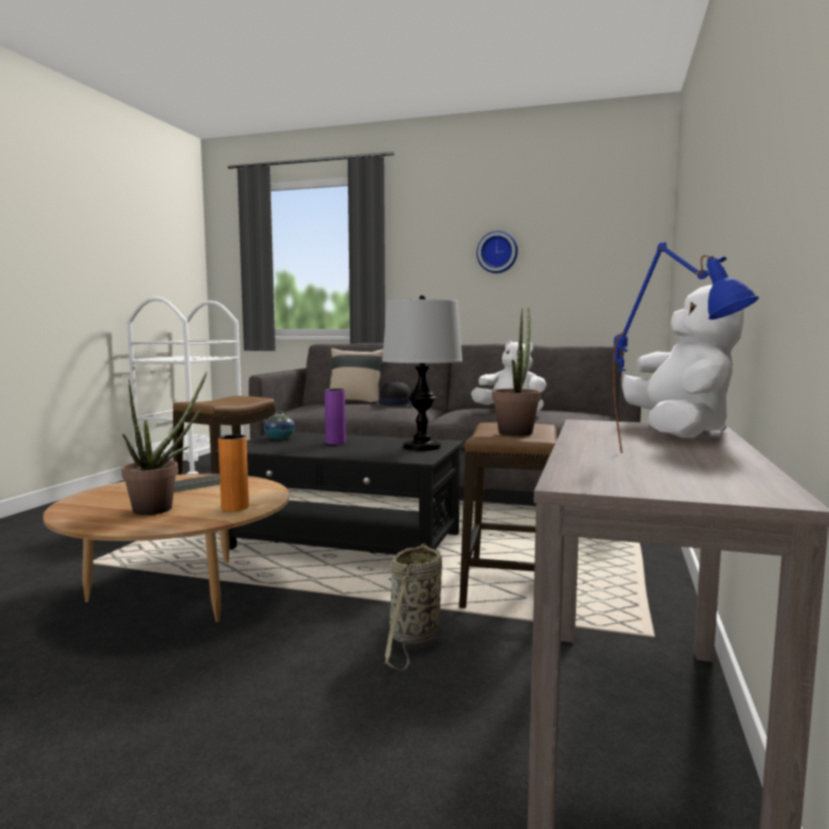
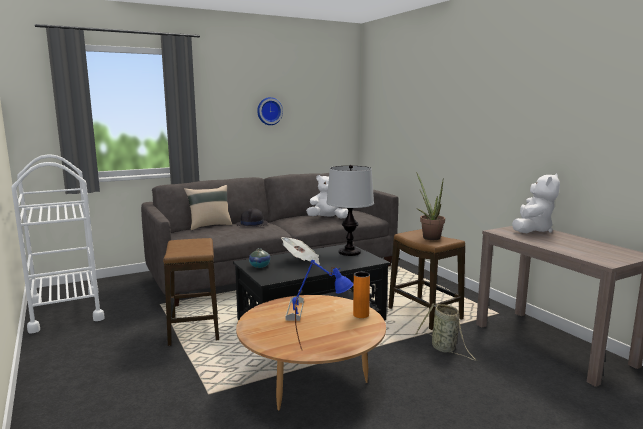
camera: 45 degrees left, 5 degrees up
(161, 508) = (331, 329): potted plant -> none
(335, 442) = (301, 261): purple vase -> newspaper
(672, 457) = (579, 245): blue table lamp -> blue table lamp (322, 347)
(679, 431) = (532, 230): white plush toy -> white plush toy turned 75 degrees clockwise

